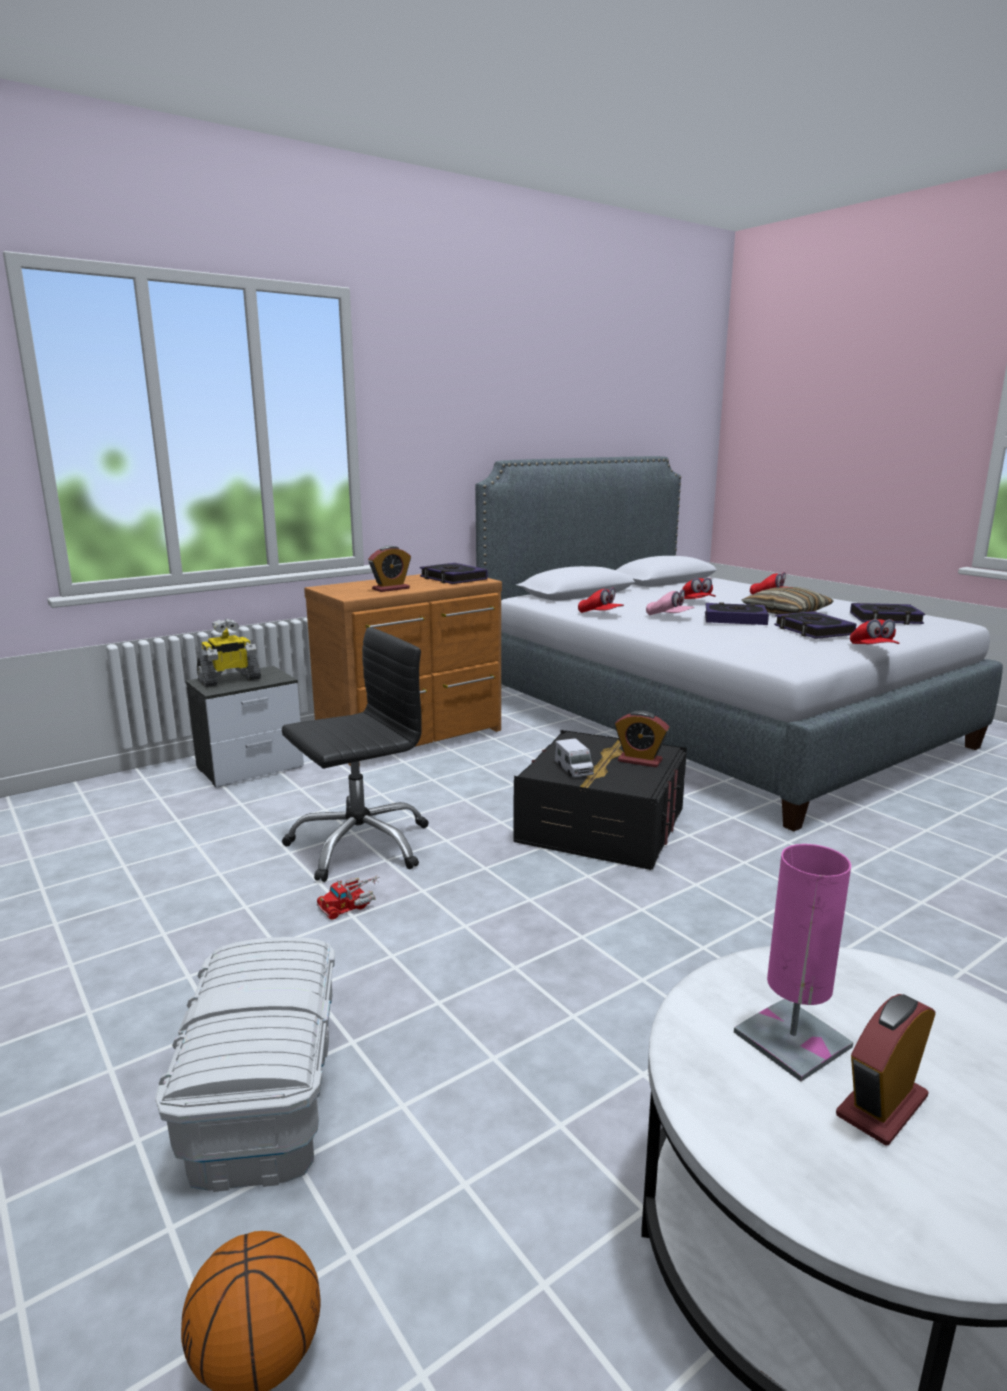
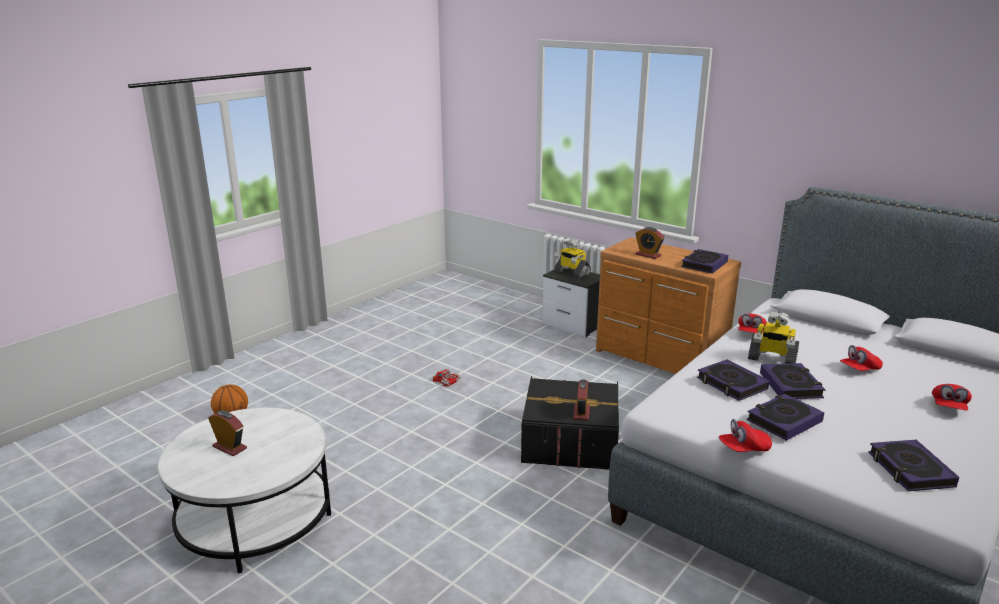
camera: 75 degrees right, 5 degrees up
(263, 1095) = (324, 394): white storage box -> none
(360, 844) = (504, 372): black office chair -> none
(574, 770) = (551, 392): toy truck -> none
(669, 617) = (771, 359): pink cap -> toy robot
(733, 633) = (731, 384): none -> book
(786, 612) = (872, 414): pillow -> none
(792, 1039) = (263, 432): pink table lamp -> none

